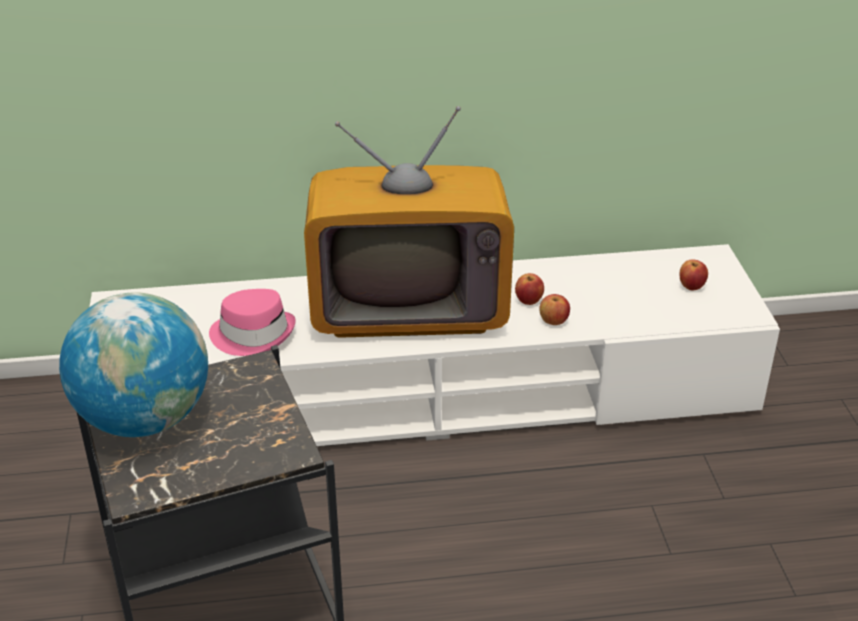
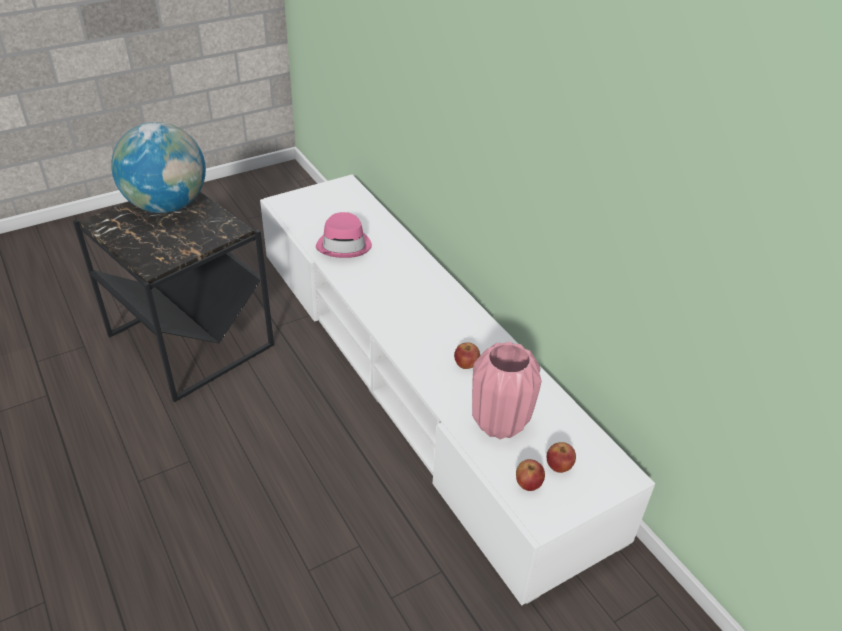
camera: 65 degrees right, 5 degrees up
(408, 303) = (421, 303): television -> none
(553, 321) = (447, 385): apple -> apple (528, 484)
(623, 303) = (500, 424): none -> pink vase

